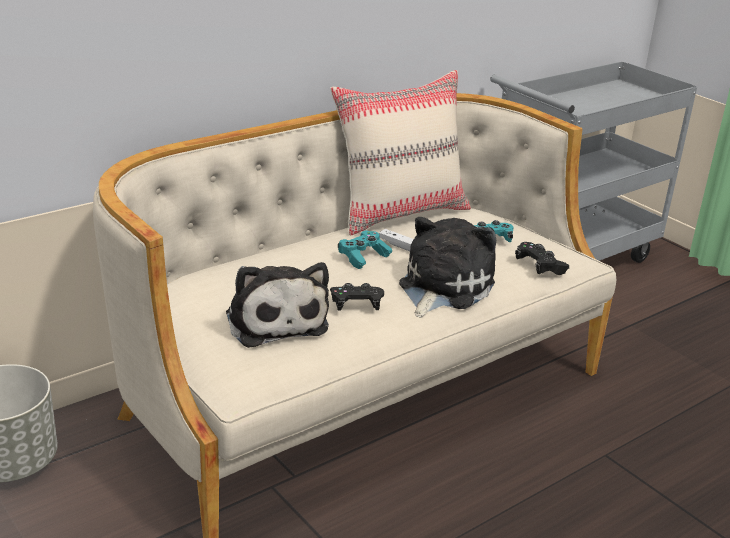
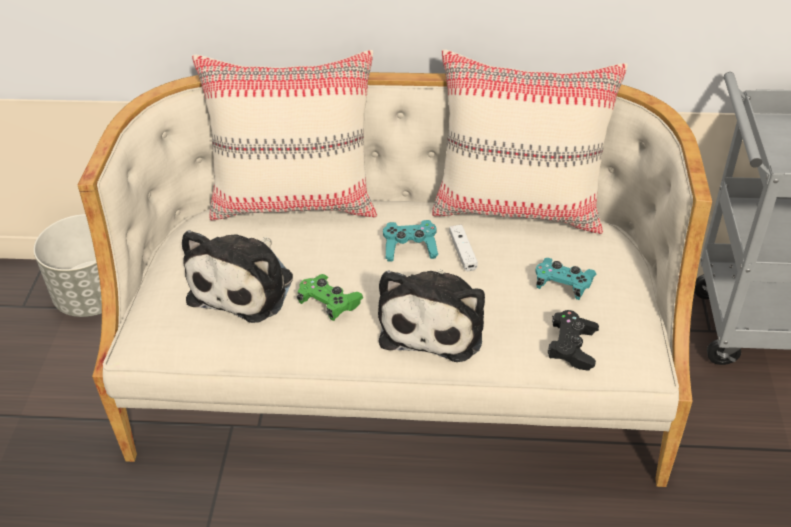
camera: 45 degrees right, 15 degrees up
(234, 260) = (296, 201): none -> beige pillow
(356, 305) = (329, 303): black game controller -> green game controller
(442, 287) = (434, 323): plush toy -> plush toy turned 120 degrees clockwise

